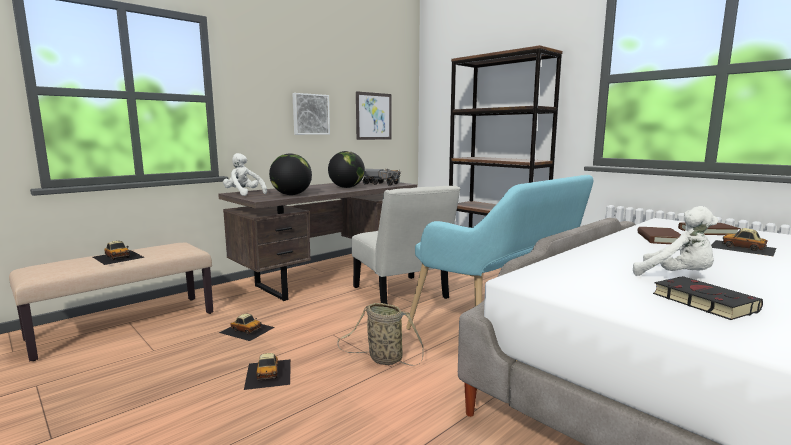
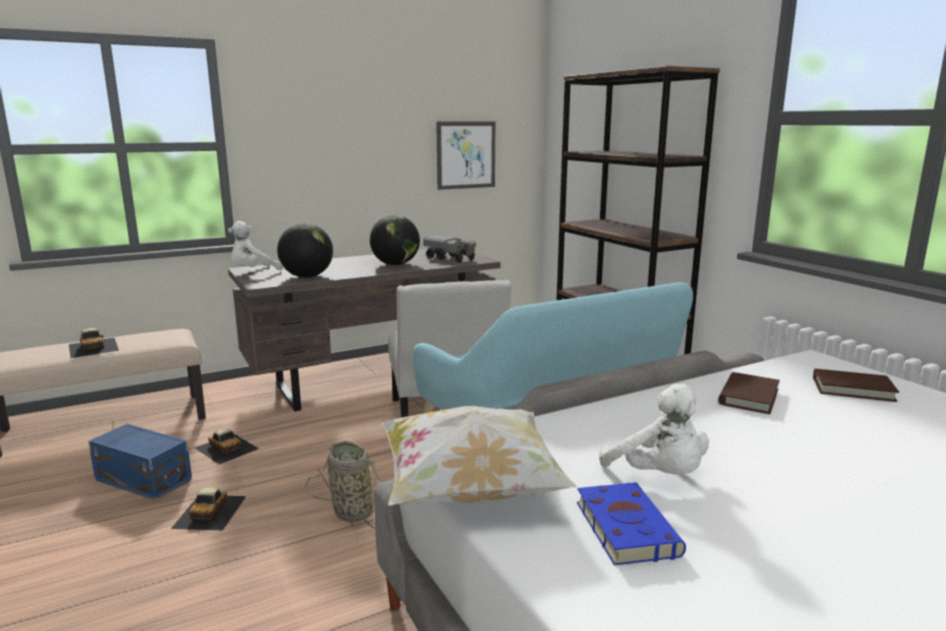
camera: 15 degrees right, 5 degrees up
(190, 358) = (144, 478): none -> blue storage box
(244, 194) = (253, 272): white plush toy -> white plush toy turned 90 degrees counterclockwise
(310, 114) = (365, 158): picture -> none
(575, 295) = (470, 490): none -> pillow
(701, 301) = (624, 526): black book -> blue book
(742, 247) = (858, 430): toy car -> none

